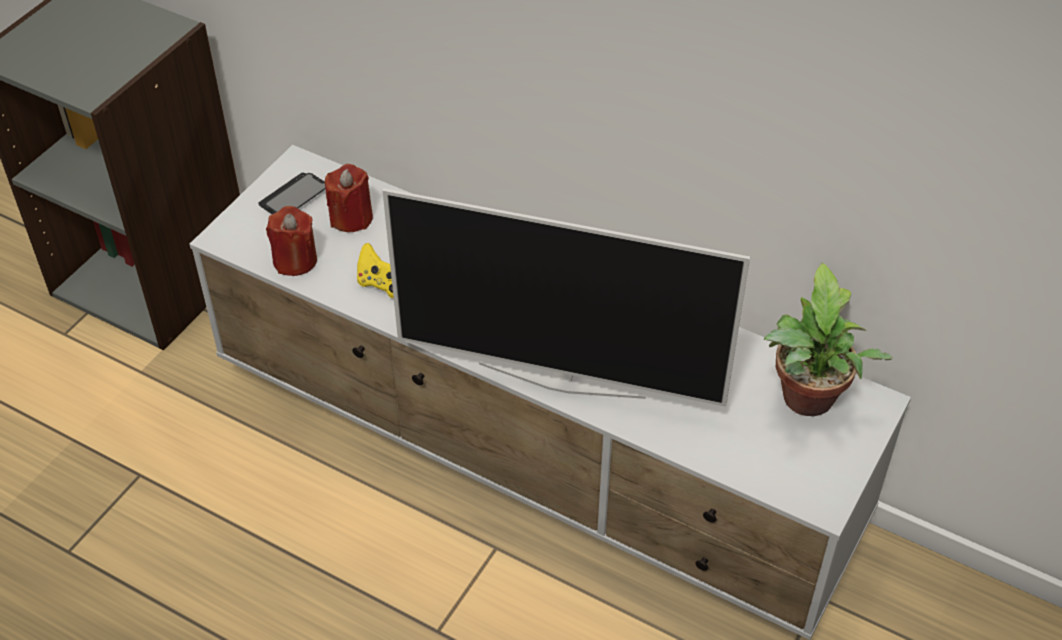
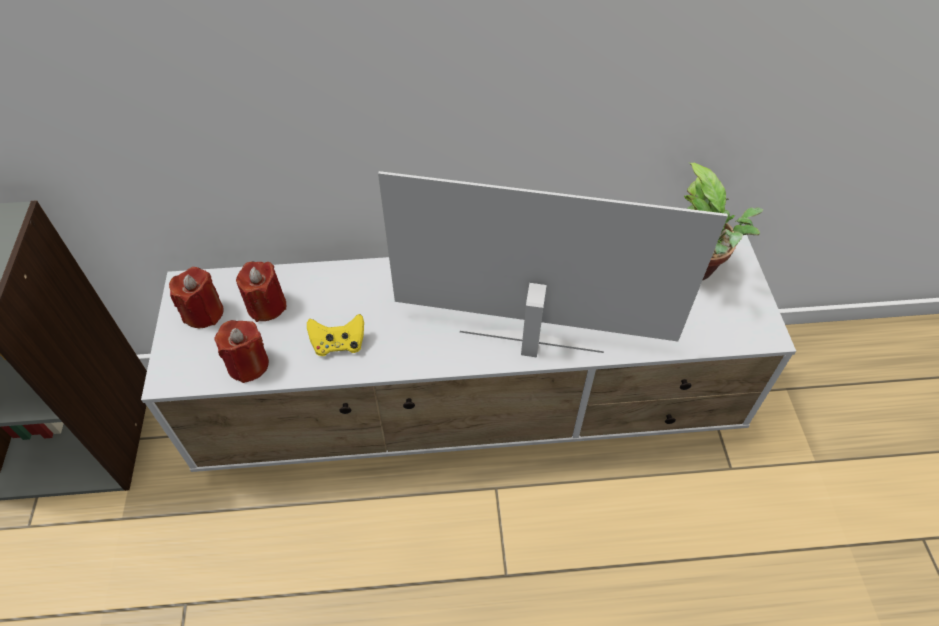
camera: 35 degrees left, 5 degrees up
(294, 197) = (204, 313): phone -> red candle
(562, 379) = (530, 344): television -> television turned 150 degrees counterclockwise

